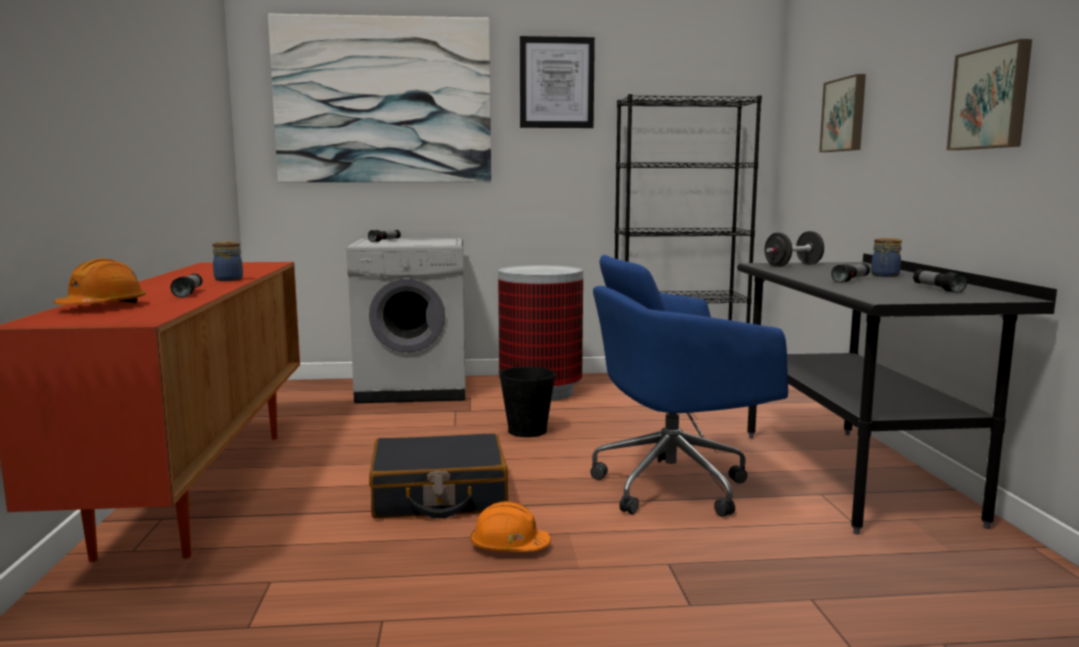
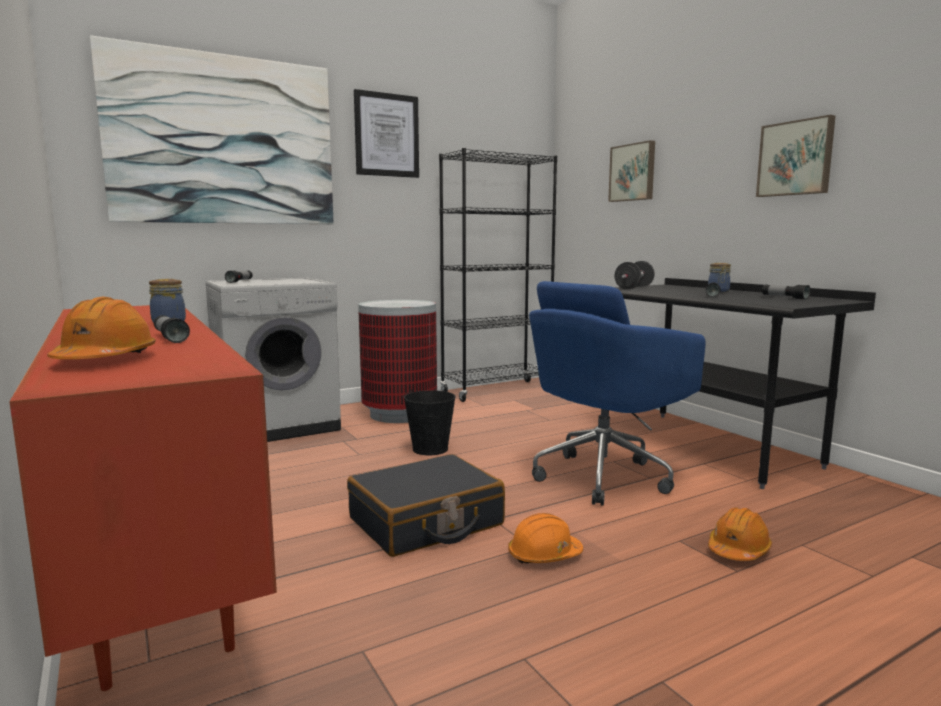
camera: 25 degrees left, 0 degrees up
(722, 586) = (738, 550): none -> orange hard hat

